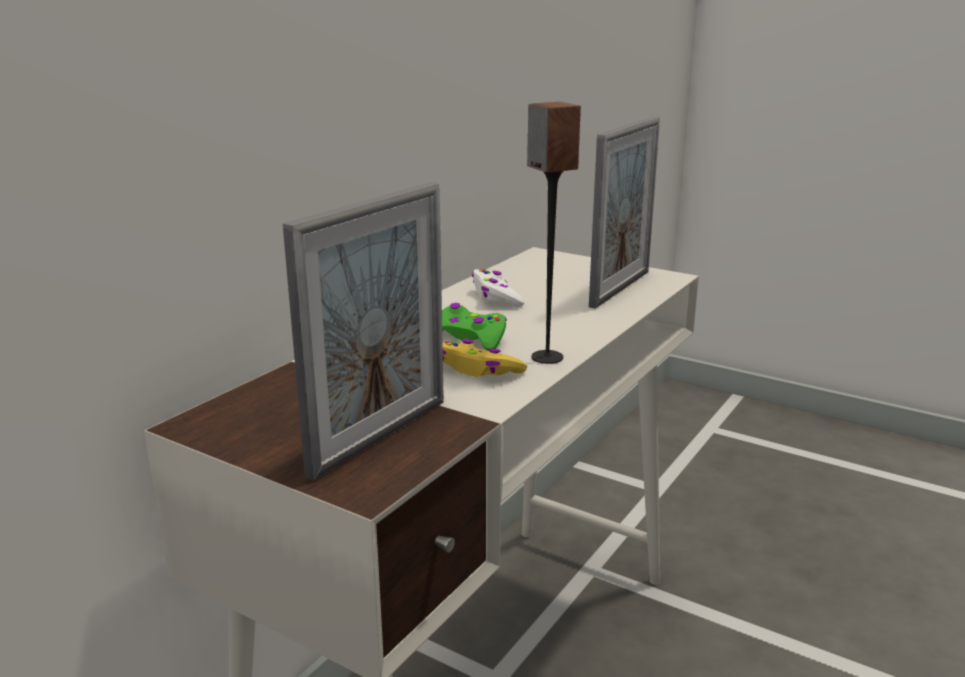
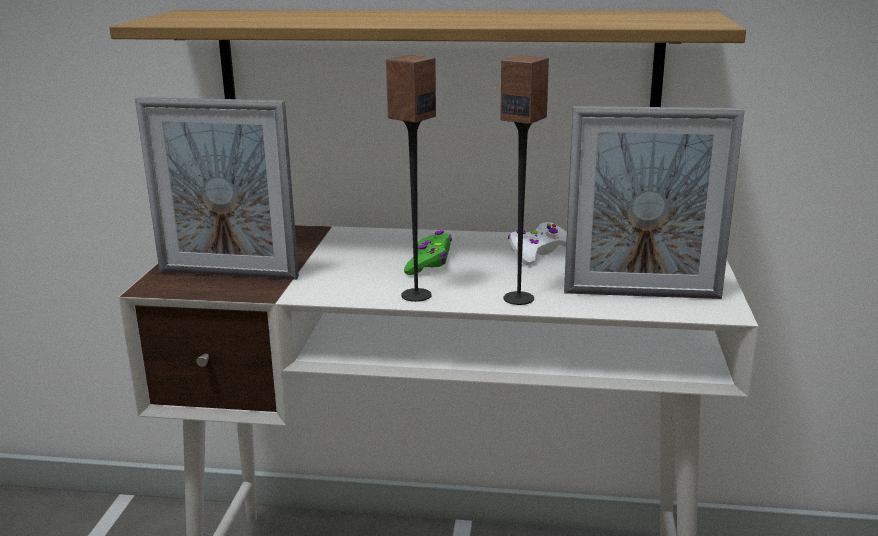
camera: 65 degrees right, 0 degrees up
(354, 142) = (436, 73): none -> shelf
(478, 370) = (365, 278): yellow game controller -> none
(591, 324) = (519, 298): none -> speaker

